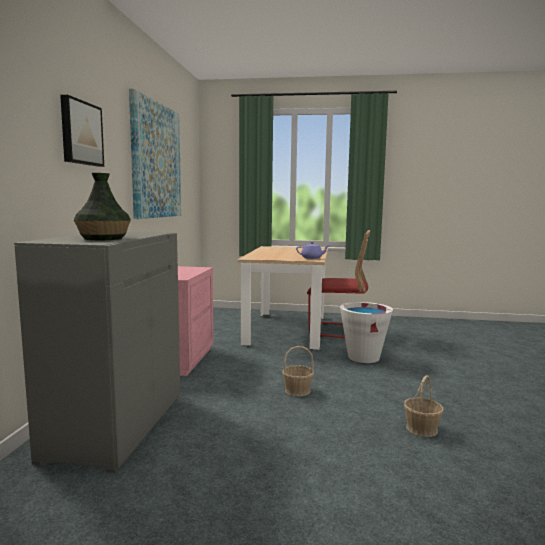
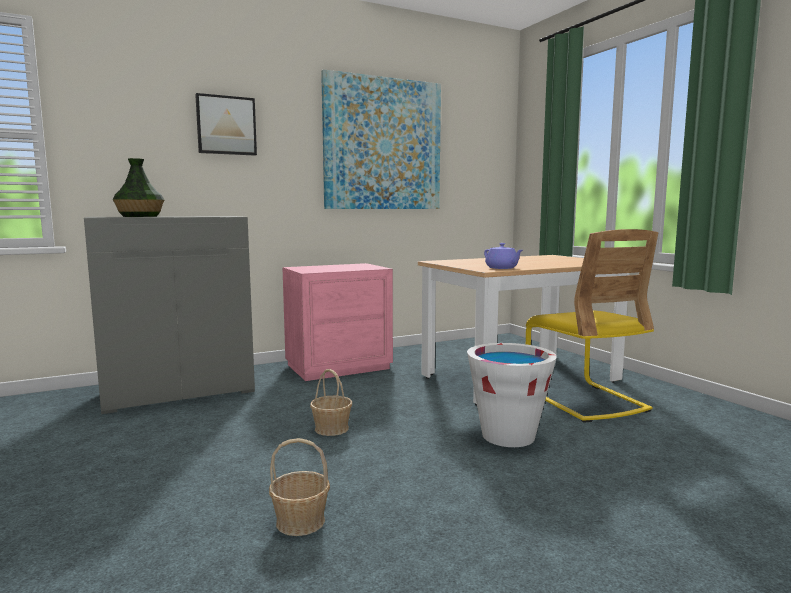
camera: 55 degrees right, 0 degrees up
(338, 331) = (584, 400): red chair -> yellow chair

